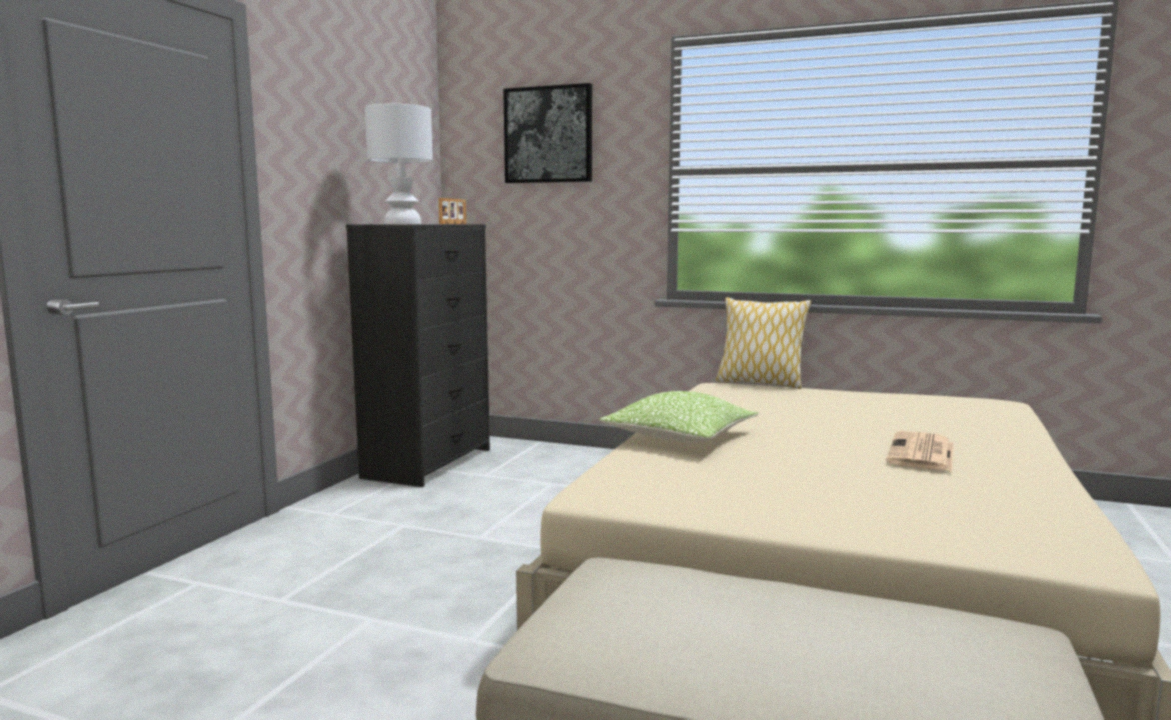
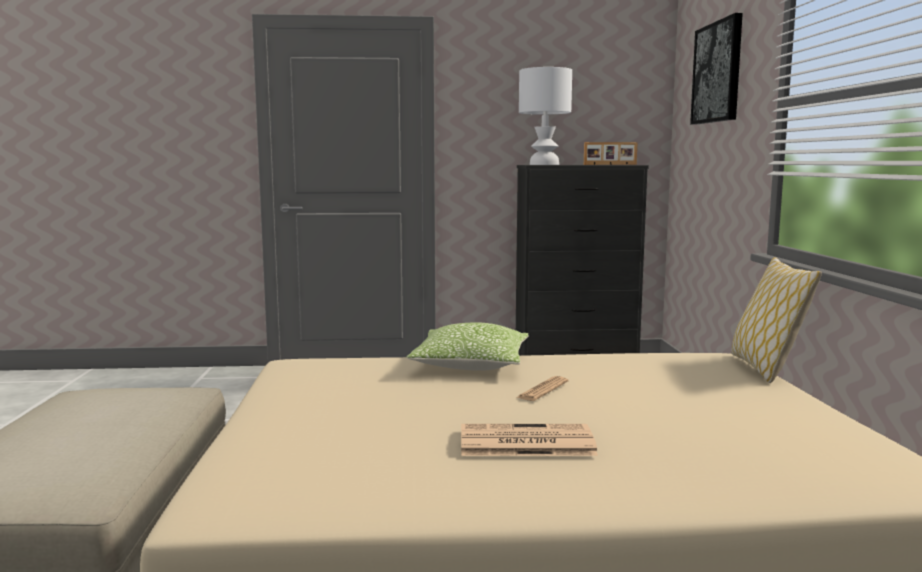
camera: 65 degrees right, 0 degrees up
(790, 429) = (542, 390): none -> newspaper

